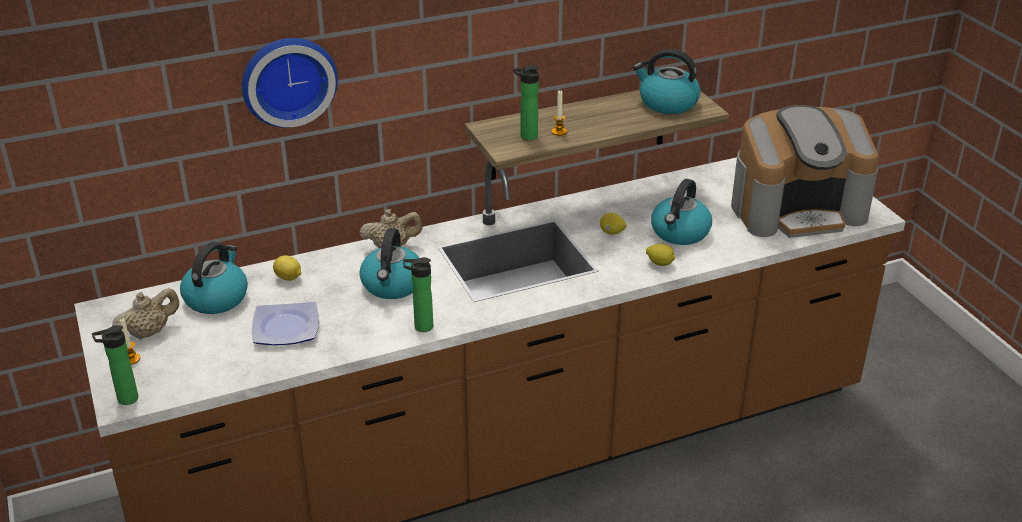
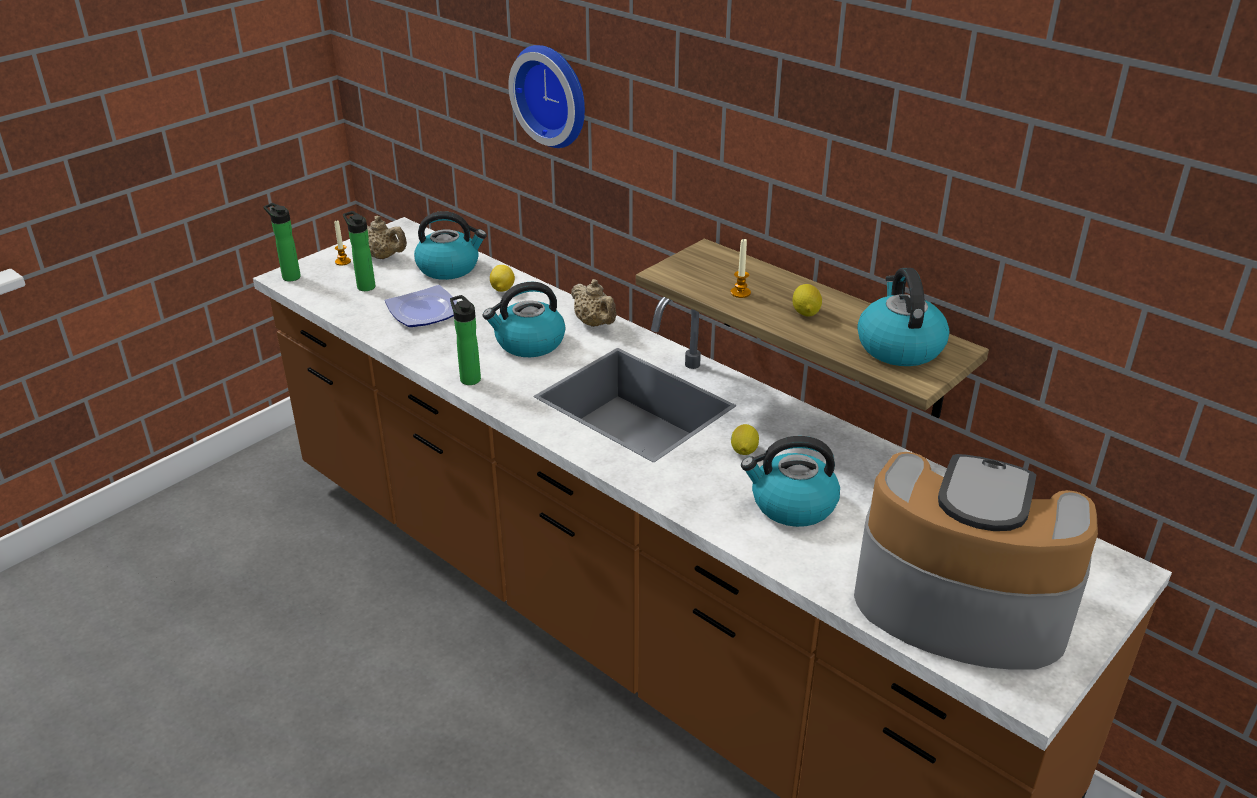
camera: 65 degrees right, 0 degrees up
(526, 136) = (708, 276): bottle -> bottle (364, 286)
(660, 263) = (706, 504): lemon -> lemon (806, 312)
(797, 209) = (959, 602): coffee machine -> coffee machine turned 150 degrees clockwise

